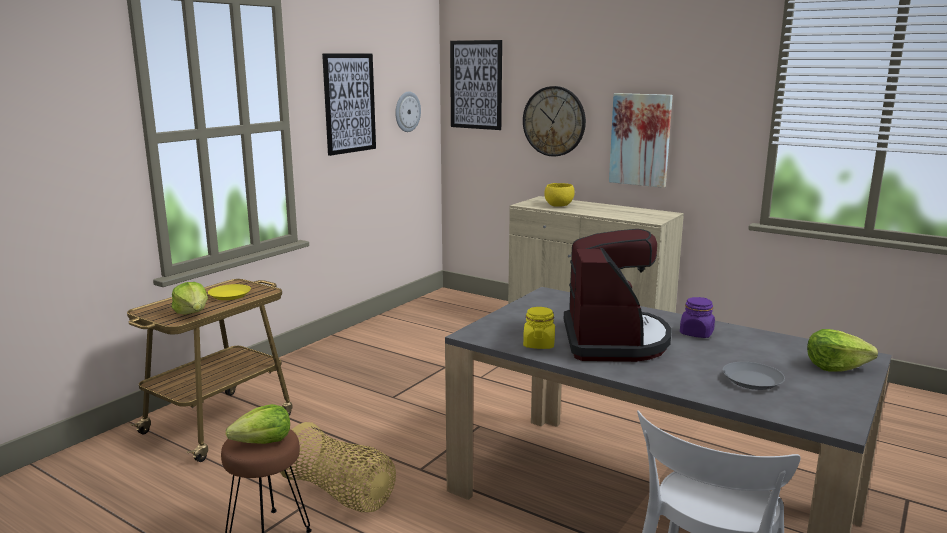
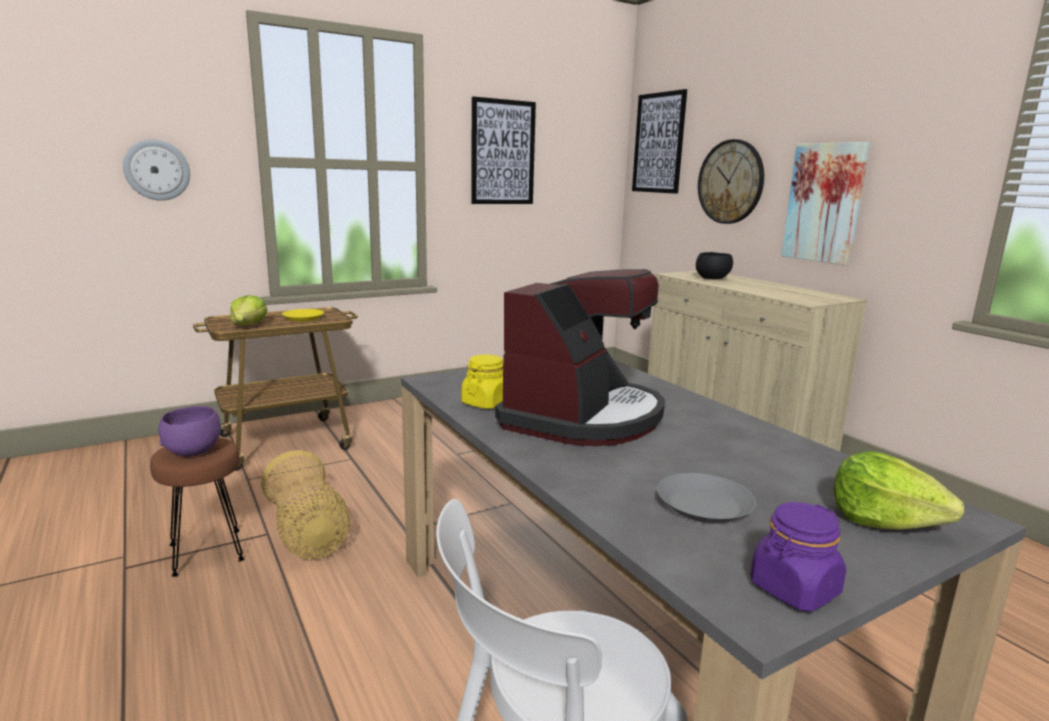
camera: 25 degrees right, 0 degrees up
(263, 442) = (193, 451): lettuce -> purple bowl
(407, 111) = (578, 169): wall clock -> wall clock (157, 170)
(558, 206) = (712, 279): yellow bowl -> black bowl
(696, 333) = (711, 430): purple jar -> purple jar (794, 589)

